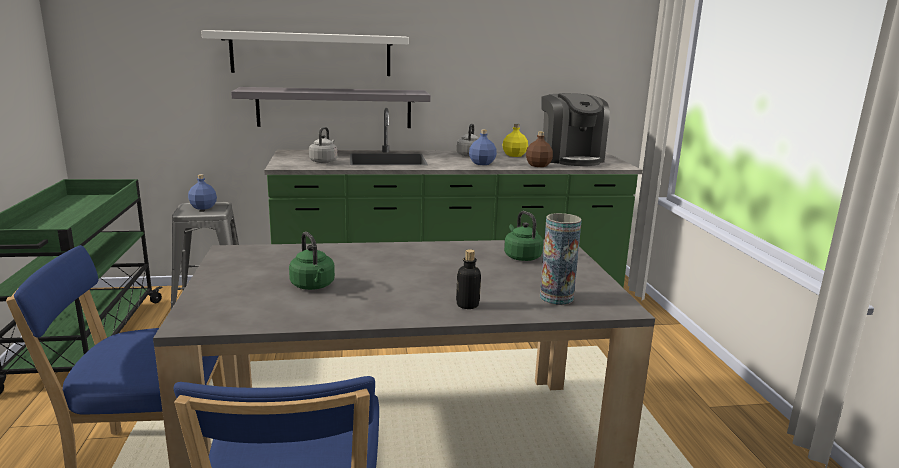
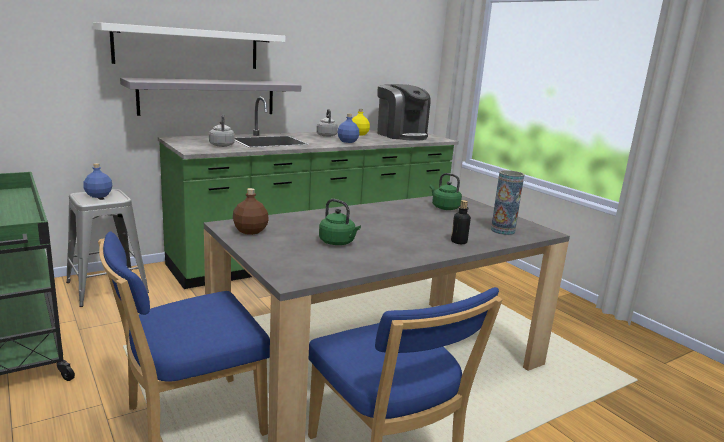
camera: 25 degrees left, 0 degrees up
(538, 165) = (389, 141): brown bottle -> brown bottle (251, 231)

